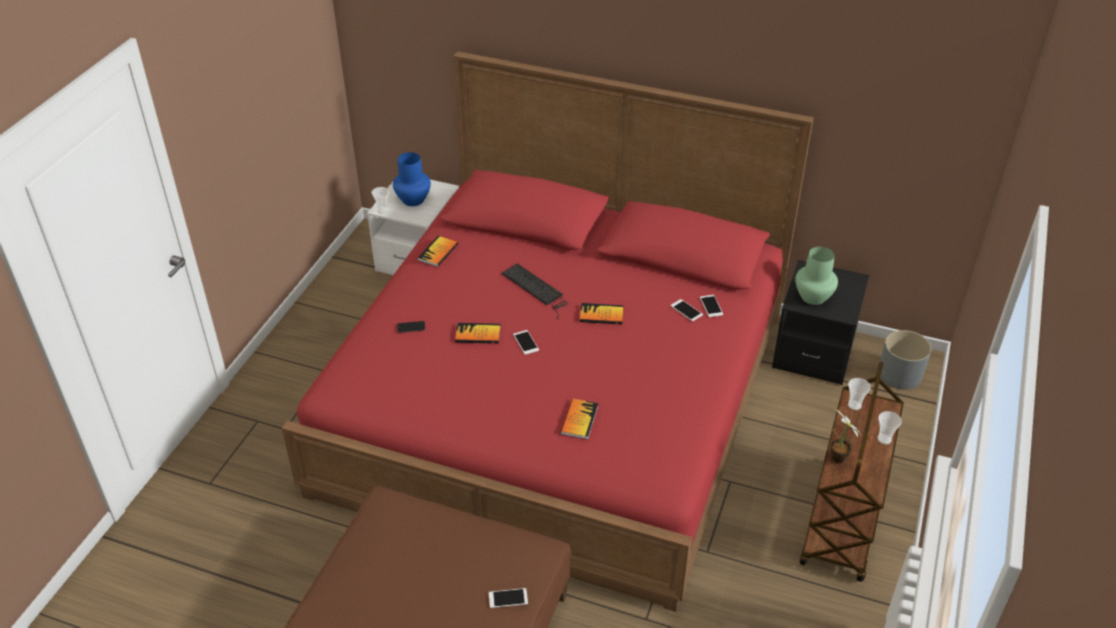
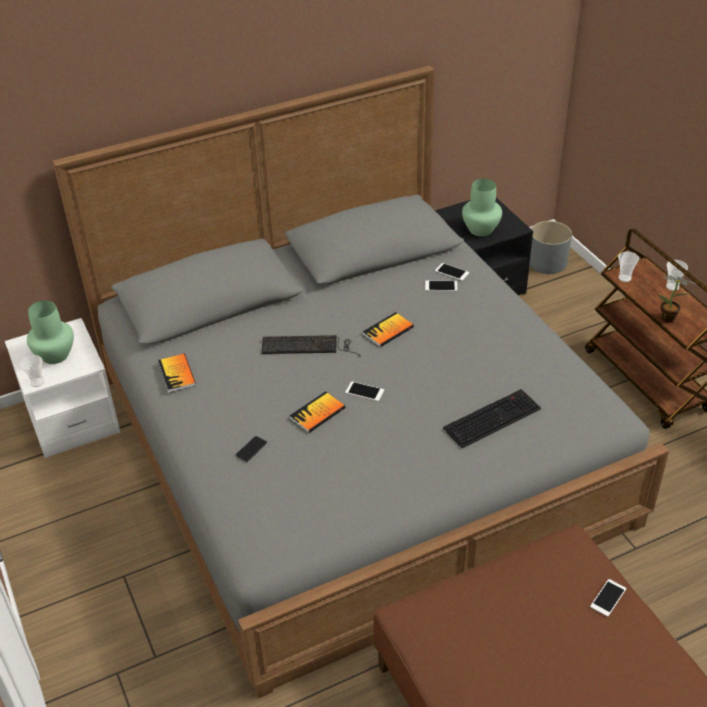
camera: 45 degrees left, 0 degrees up
(413, 200) = (56, 355): blue vase -> green vase
(558, 399) = (355, 445): red bed -> grey bed
(579, 420) = (492, 417): book -> keyboard

